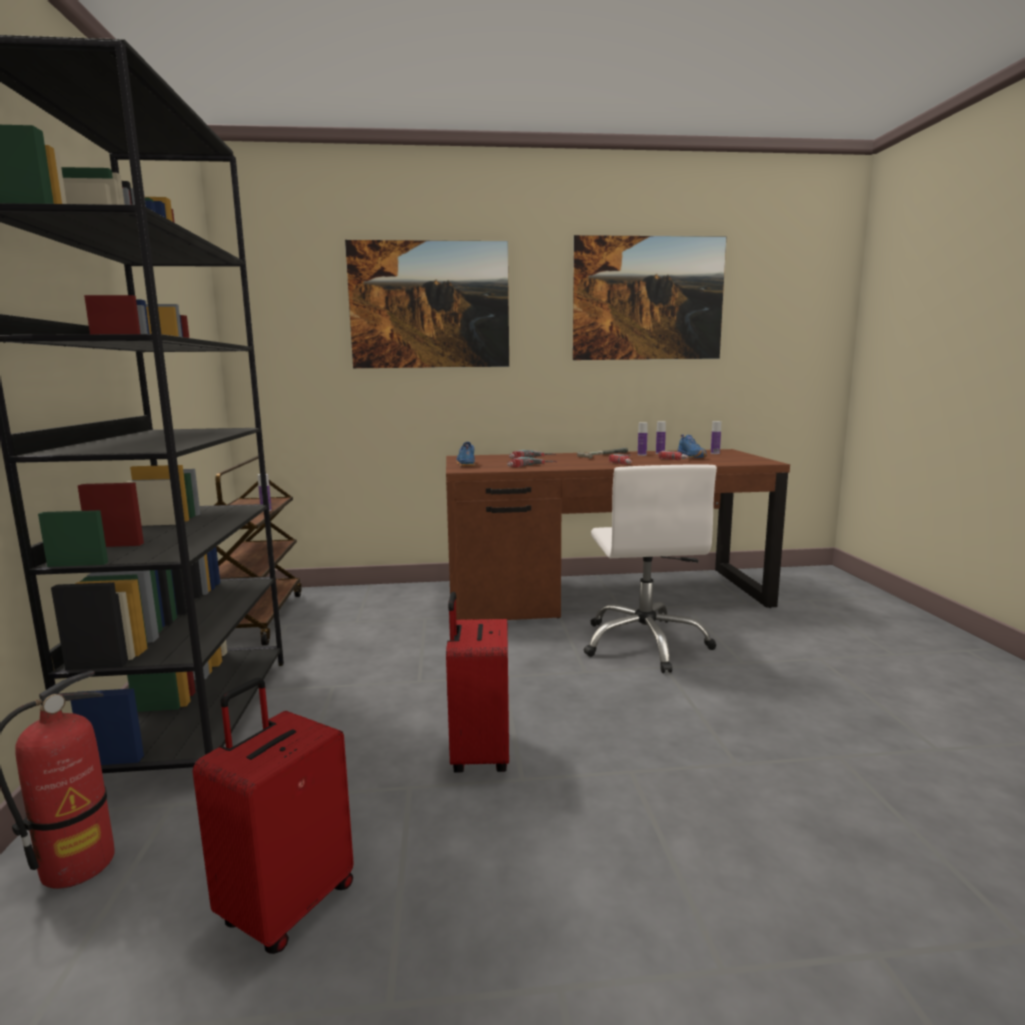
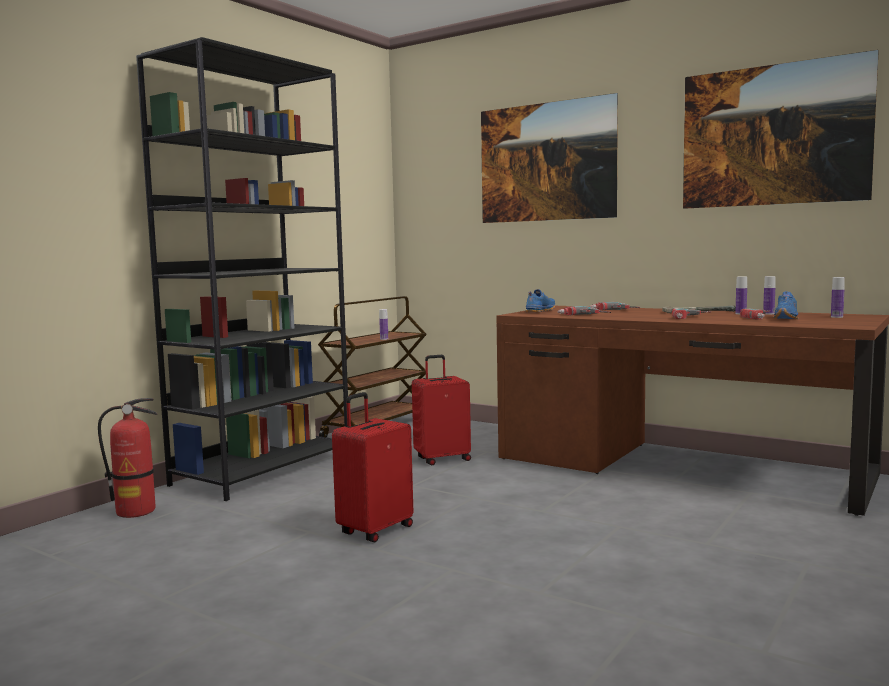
camera: 40 degrees right, 5 degrees down
(286, 905) = (181, 553): red suitcase -> red suitcase (442, 459)
(645, 643) = (638, 507): white office chair -> none

